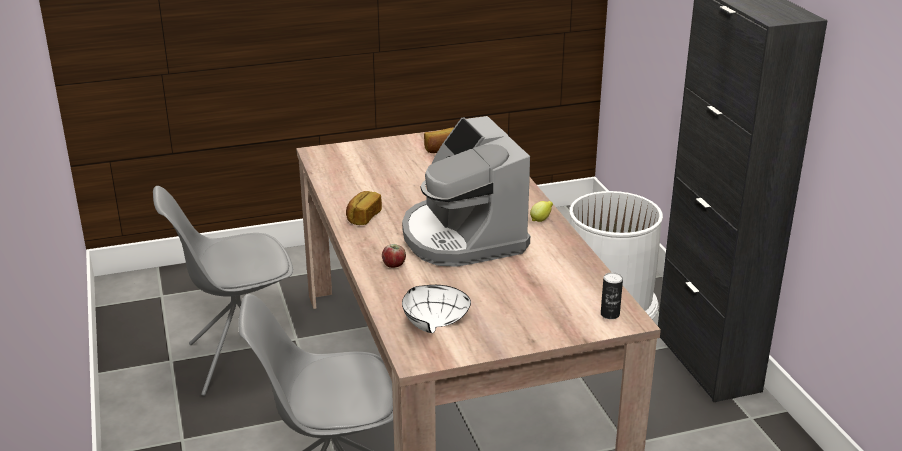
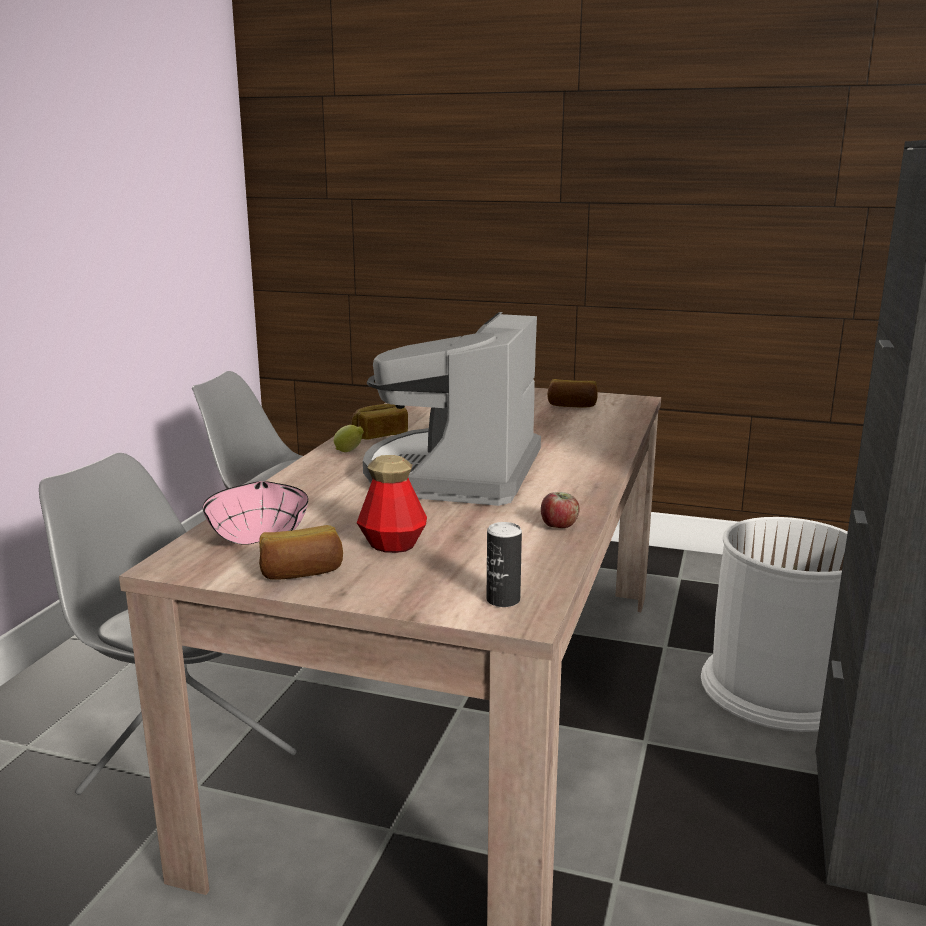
camera: 35 degrees right, 10 degrees down
(394, 265) = (330, 478): apple -> apple (559, 526)
(430, 324) = (259, 537): white bowl -> pink bowl
(492, 337) = (301, 572): none -> bread
(509, 301) = (392, 545): none -> bottle
(541, 220) = (583, 483): lemon -> lemon (349, 451)

